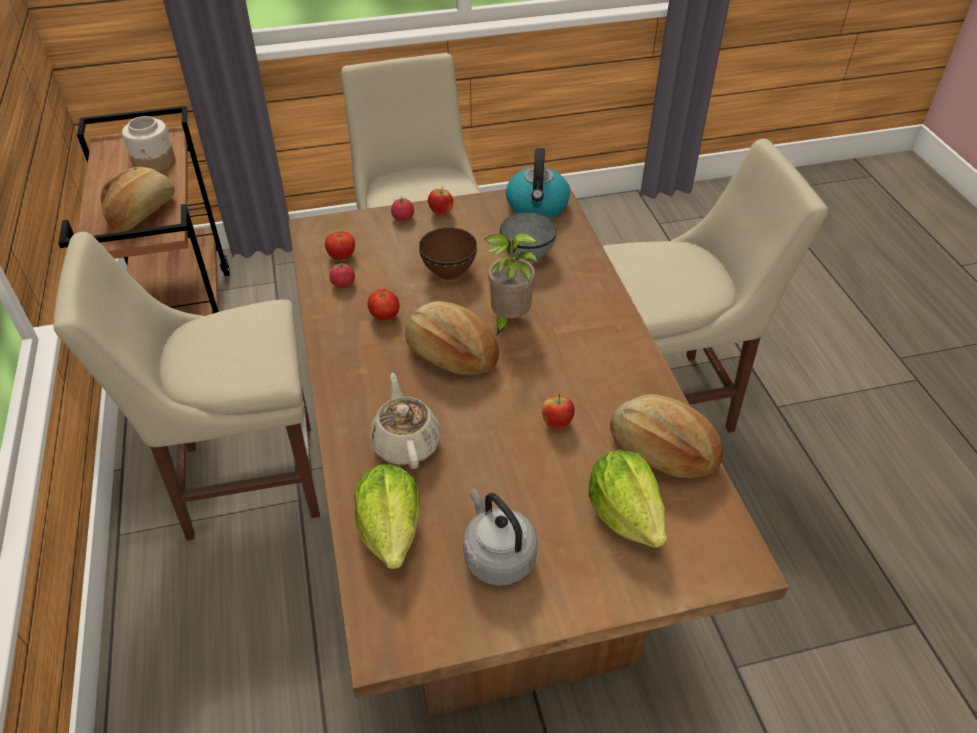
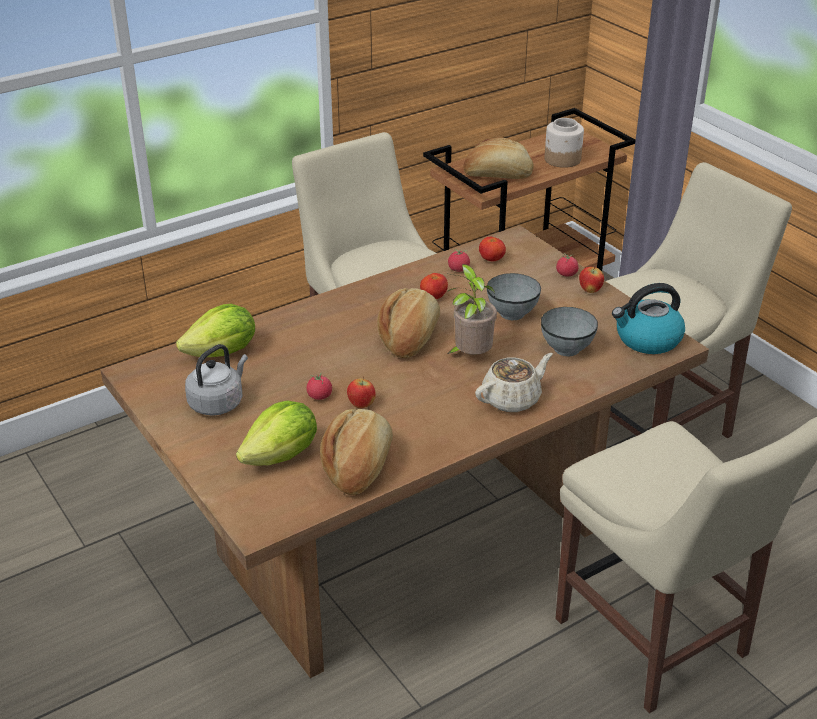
camera: 70 degrees right, 10 degrees down
(406, 442) = (305, 339): beige teapot -> beige teapot (512, 399)
(449, 270) = (512, 313): brown bowl -> grey bowl
(525, 455) = (319, 396): none -> tomato

